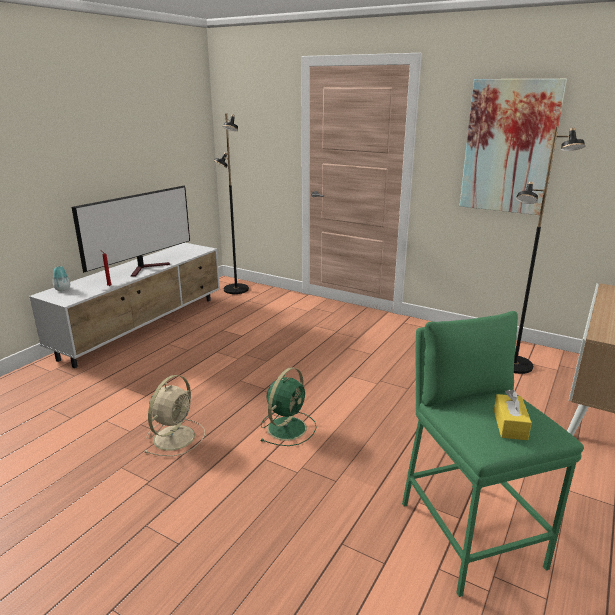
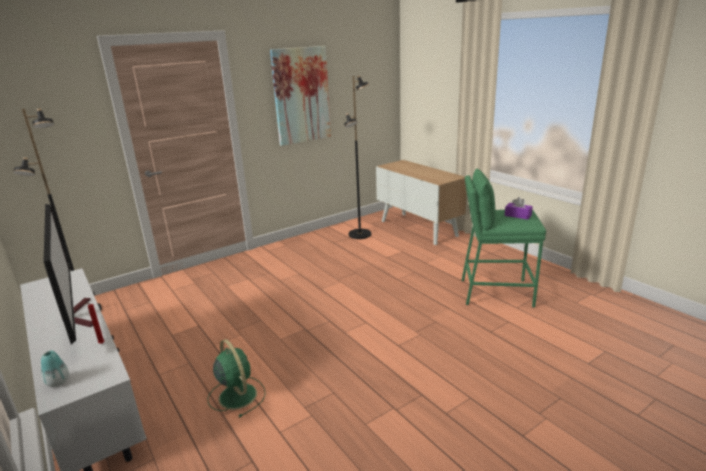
camera: 65 degrees left, 0 degrees up
(175, 436) = (340, 386): beige fan -> none
(288, 427) = (367, 328): green fan -> green fan (237, 395)
(510, 425) = (518, 215): yellow tissue box -> purple tissue box

